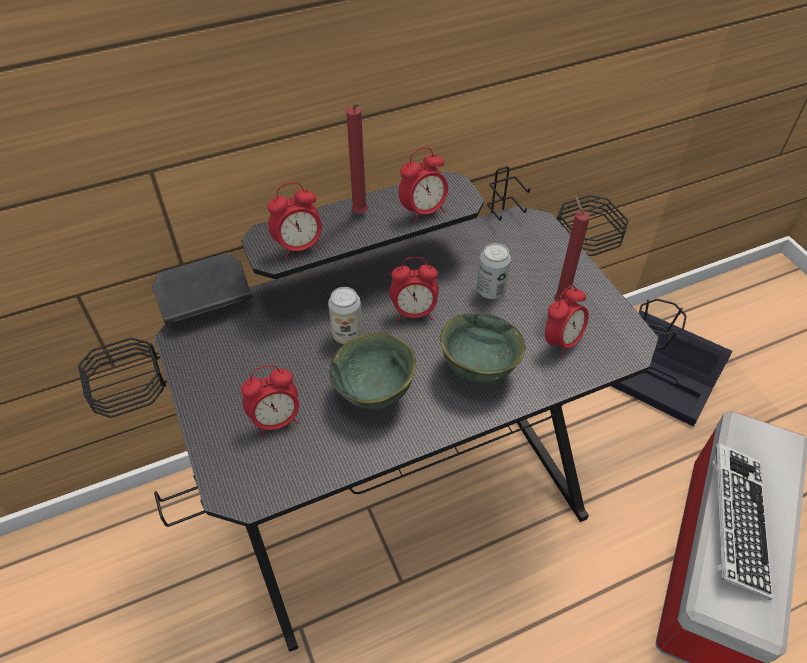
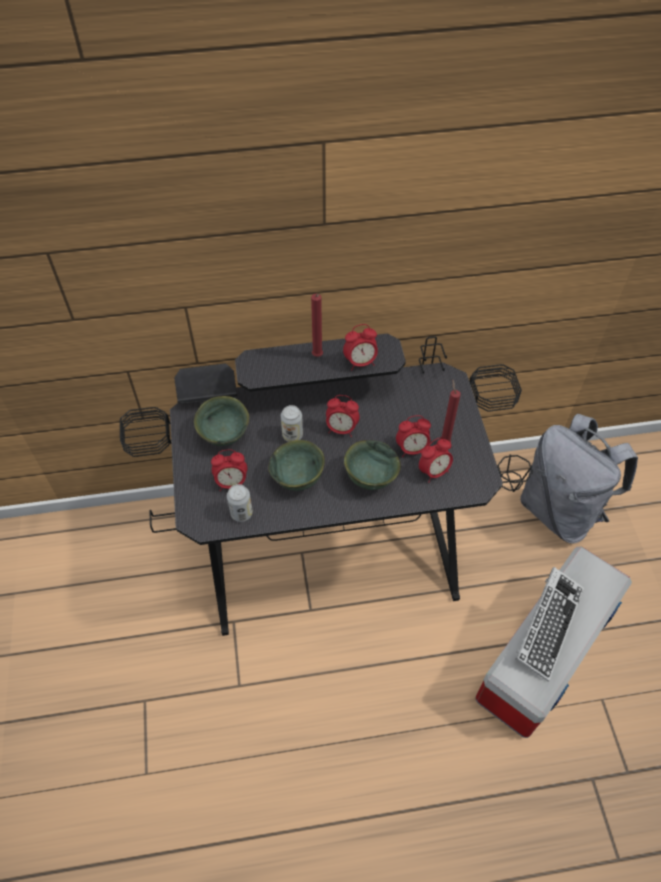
camera: 15 degrees right, 5 degrees up
(248, 354) = (225, 435): none -> green bowl
(299, 247) = (270, 372): alarm clock -> alarm clock (412, 449)
(491, 290) = (399, 424): can -> can (241, 513)
(664, 379) = (561, 510): black storage box -> grey backpack

